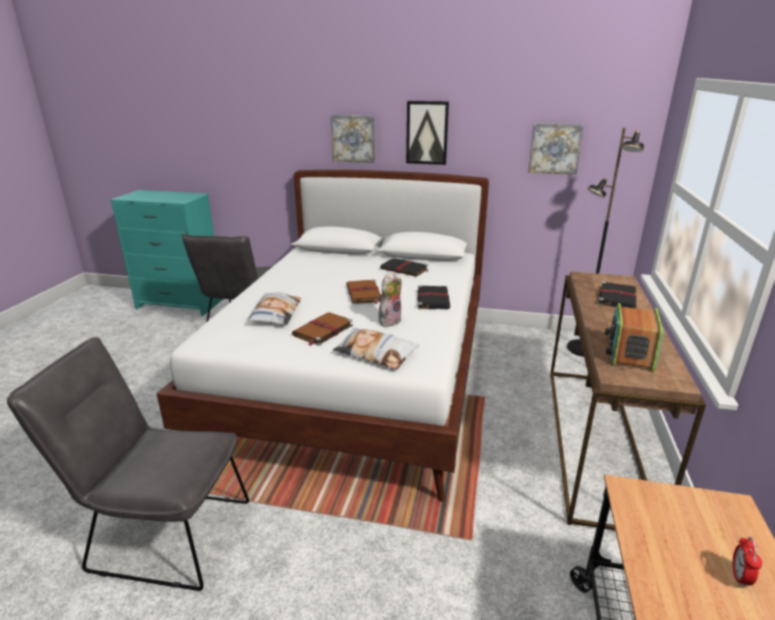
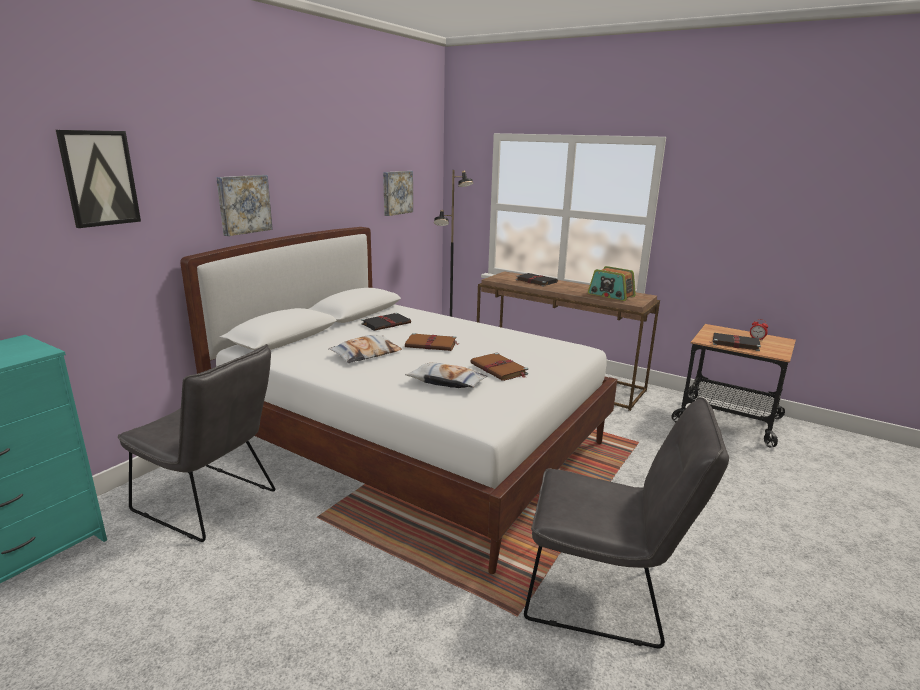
camera: 70 degrees left, 5 degrees down
(162, 533) = (606, 594): grey chair -> grey chair turned 105 degrees counterclockwise
(376, 353) = (552, 358): pillow -> pillow (366, 354)
(389, 320) = (495, 346): plush toy -> none
(427, 133) = (312, 189): picture -> picture (99, 178)
(432, 299) = (465, 327): black book -> black book (734, 343)

